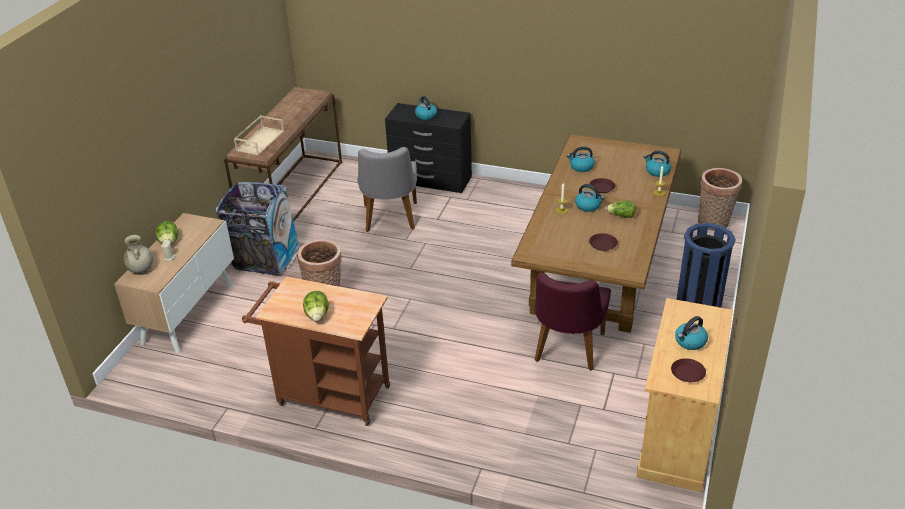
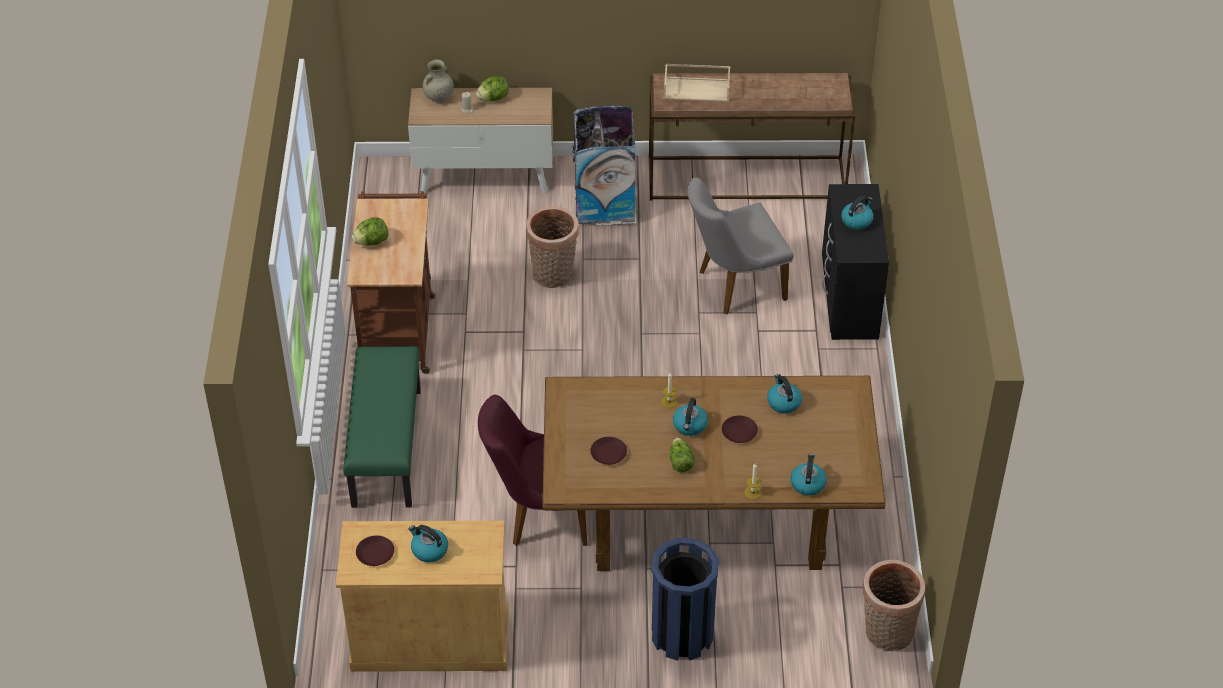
camera: 70 degrees right, 10 degrees up
(460, 426) = (385, 447): none -> green bench

